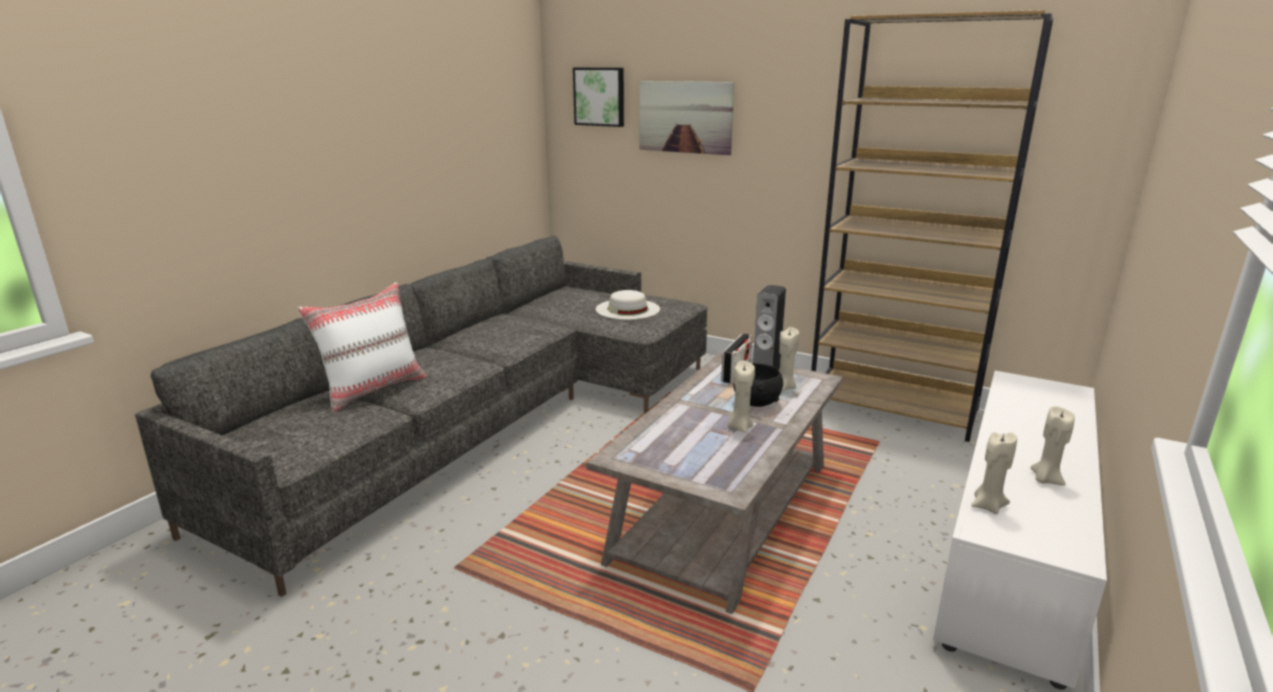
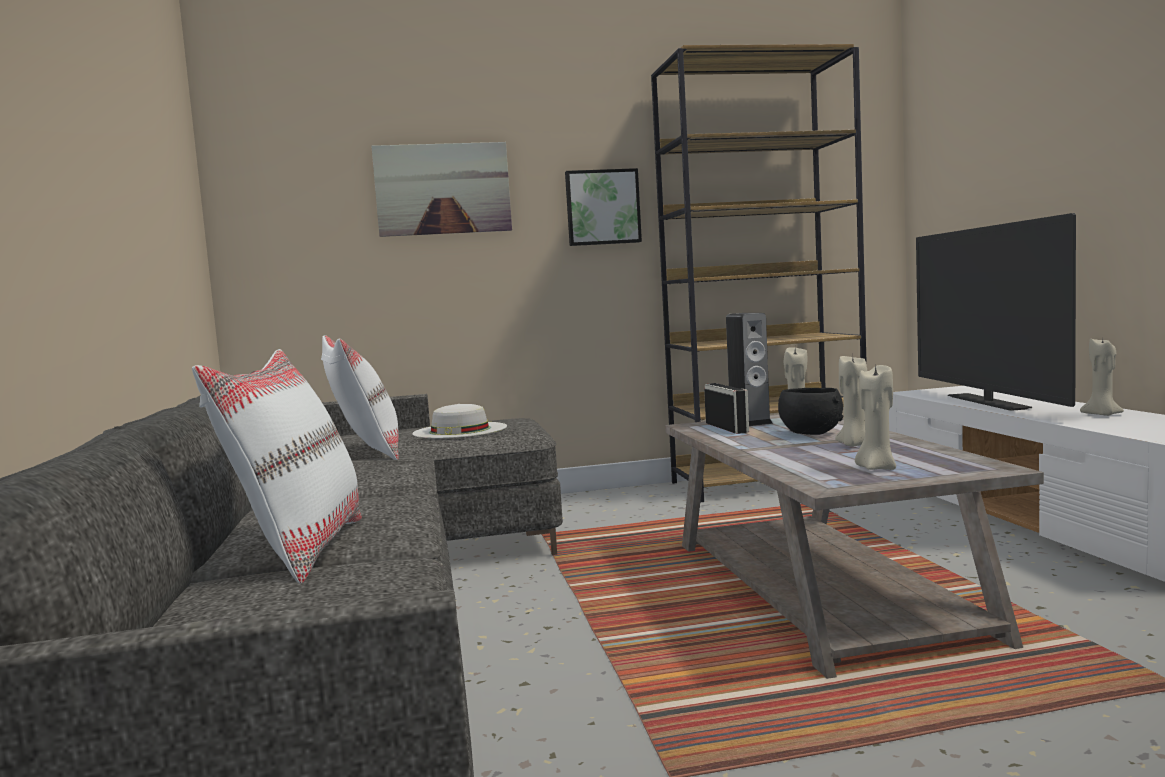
camera: 40 degrees left, 15 degrees down
(548, 315) = (364, 453): none -> white pillow
(600, 96) = (305, 170): picture -> picture (602, 207)
(987, 506) = (1128, 431): beige candle -> beige candle (876, 468)
(1019, 420) = (987, 402): none -> television

